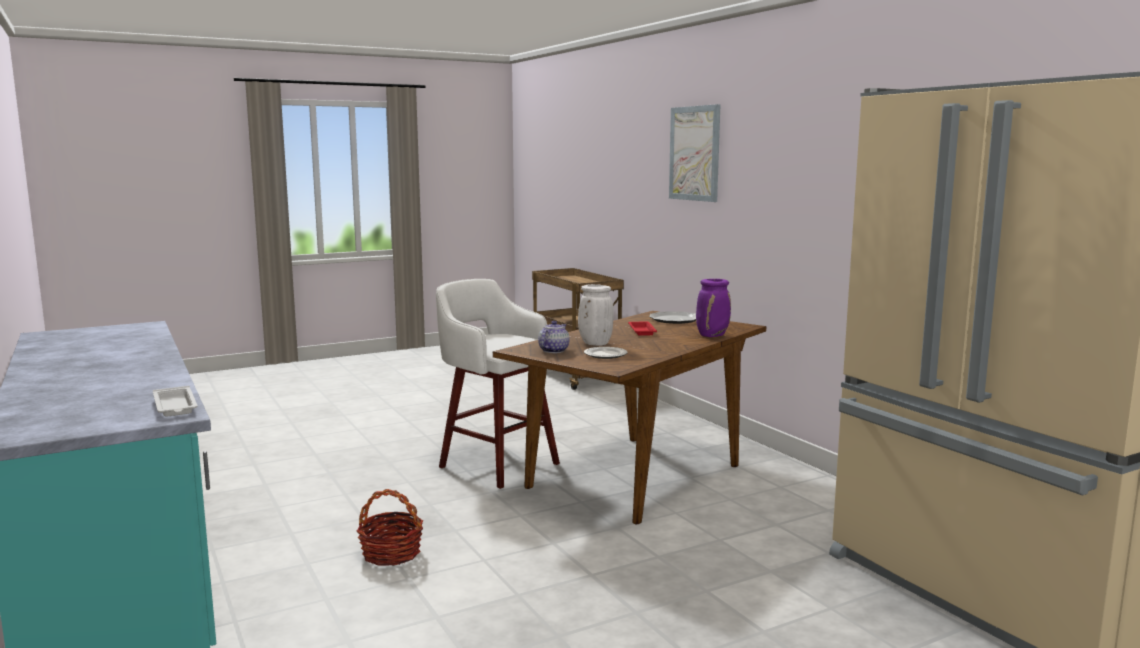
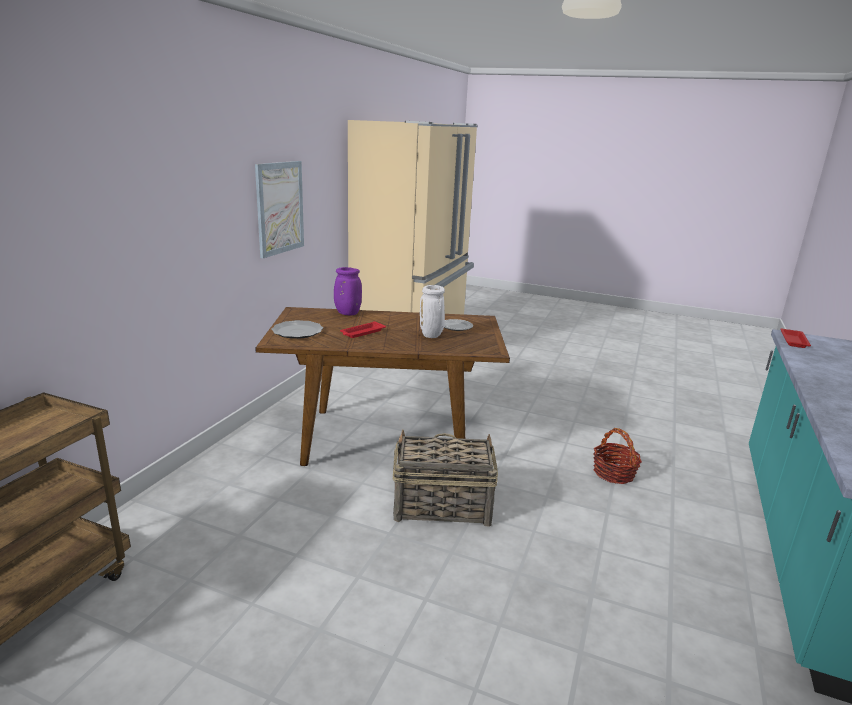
camera: 130 degrees left, 10 degrees up
(175, 406) = (793, 340): white tray -> red tray
(496, 464) = (441, 506): white stool -> basket
(553, 350) = (472, 341): teapot -> none
(694, 153) = (147, 164): picture -> picture (280, 208)

